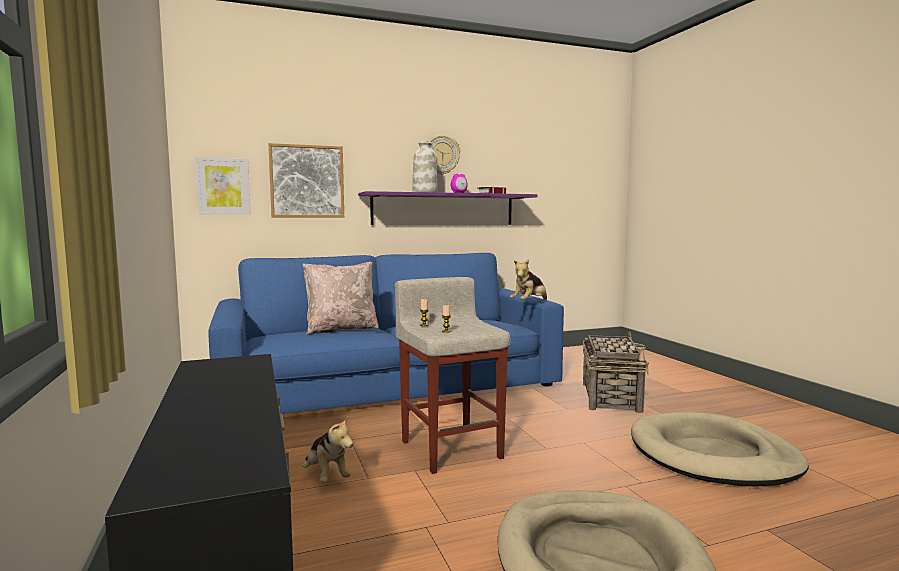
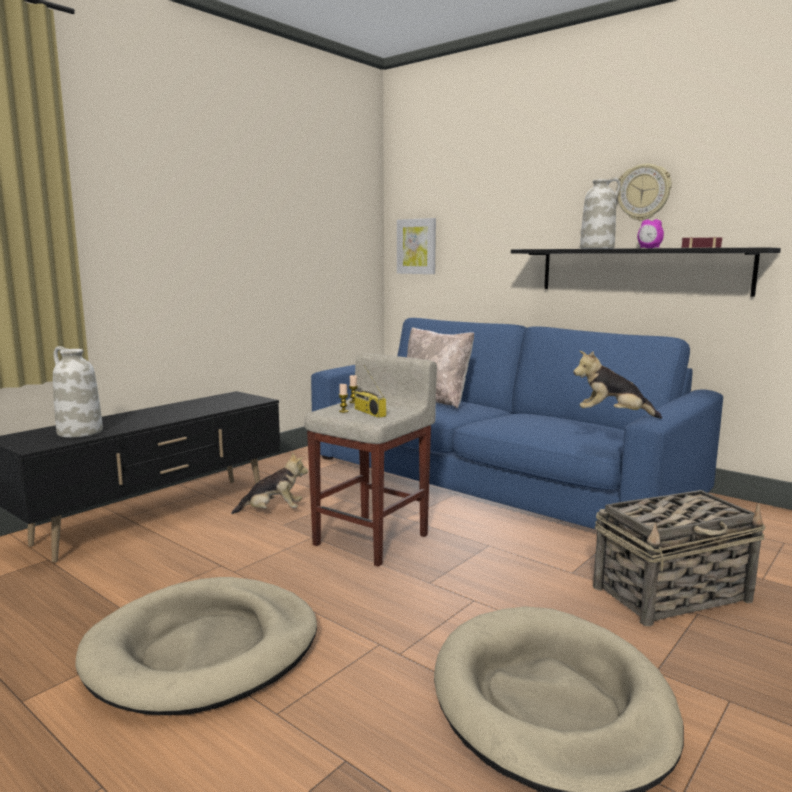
camera: 60 degrees right, 5 degrees up
(223, 443) = (79, 432): none -> white vase
(307, 181) = (483, 238): picture -> none
(326, 476) = (273, 511): plush toy -> plush toy turned 120 degrees counterclockwise
(444, 209) = (641, 270): purple shelf -> black shelf
(462, 327) = (368, 412): none -> radio

